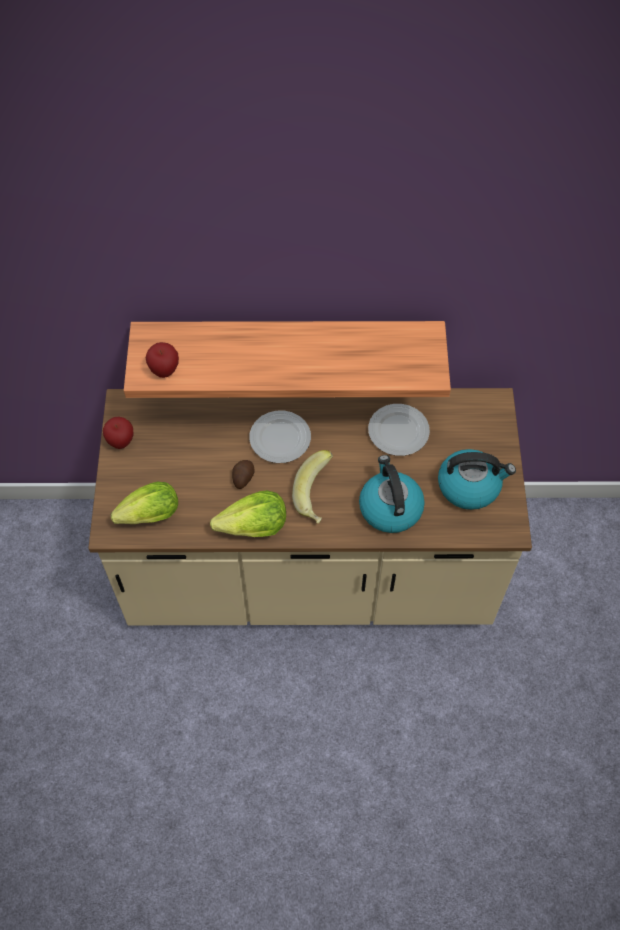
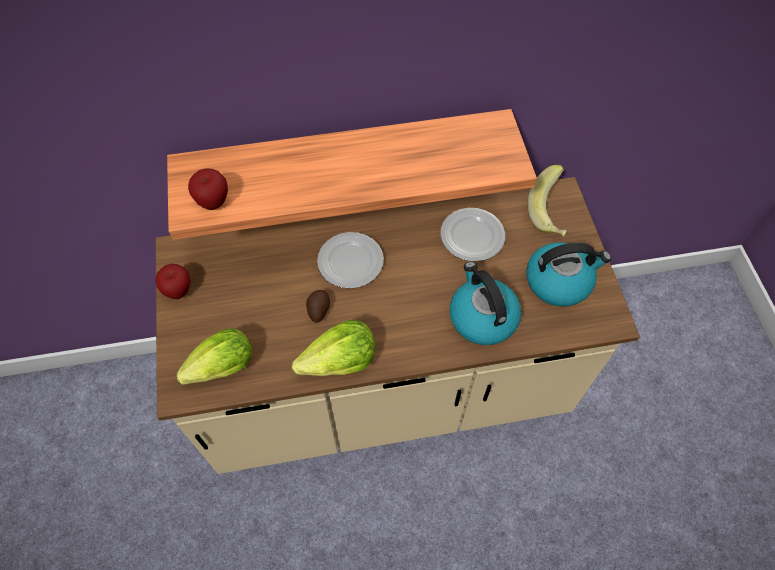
camera: 10 degrees left, 0 degrees up
(317, 496) = (402, 317): banana -> banana (550, 213)

